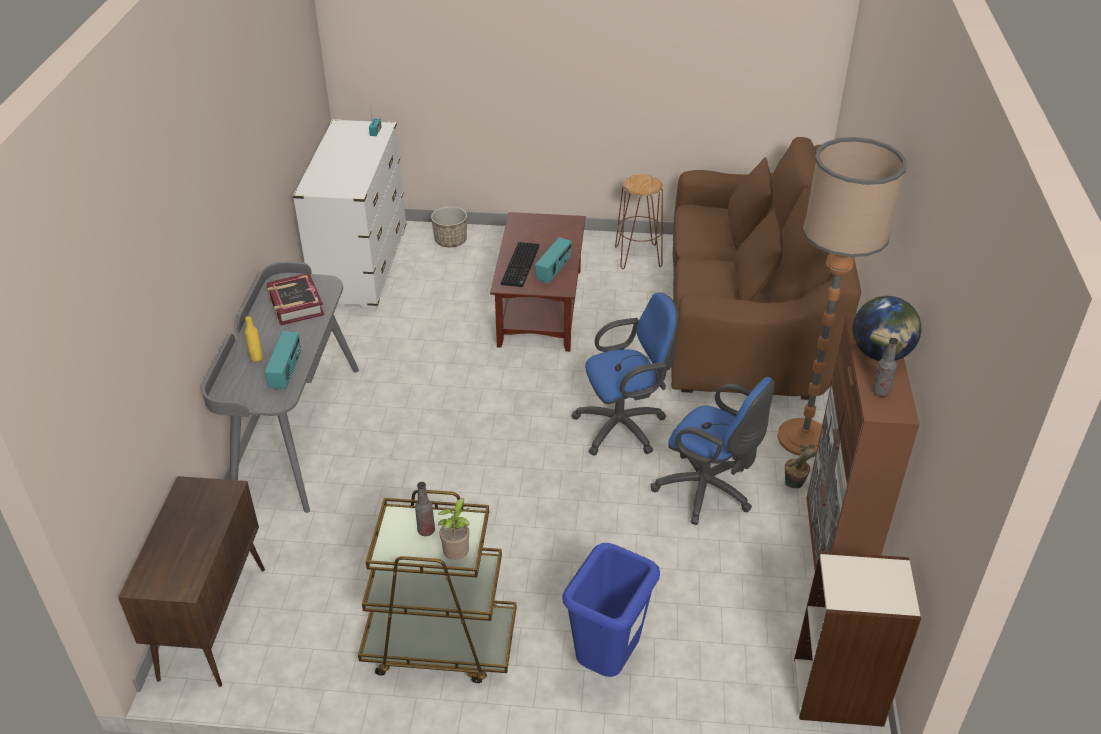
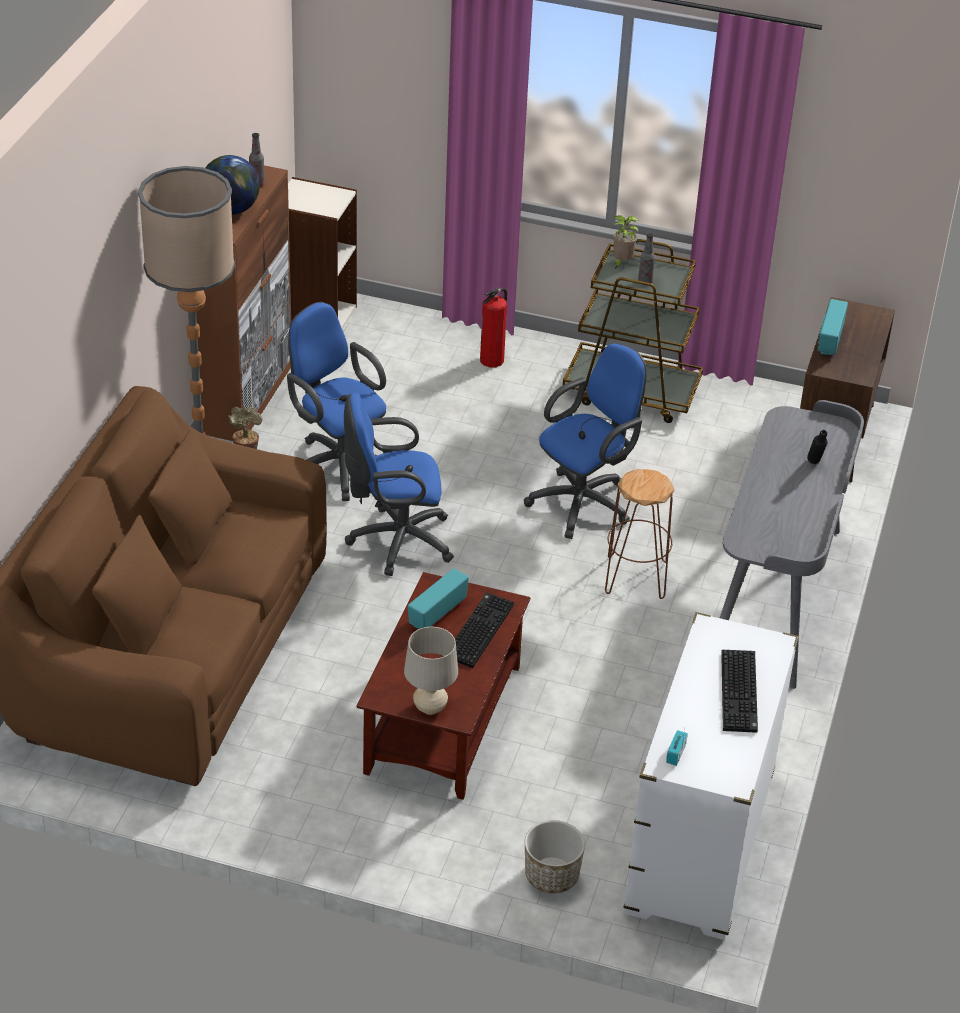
camera: 170 degrees left, 0 degrees up
(256, 357) = (814, 465): yellow bottle -> black bottle
(286, 373) = (779, 443): radio -> radio (829, 340)
(295, 305) = (779, 522): book -> none
(334, 162) = (740, 693): none -> keyboard
(470, 494) = (585, 502): none -> blue office chair
(538, 220) = (429, 708): none -> beige table lamp
(607, 662) = (492, 360): blue trash can -> fire extinguisher
(638, 257) = (262, 786): brown stool -> brown stool (635, 577)

